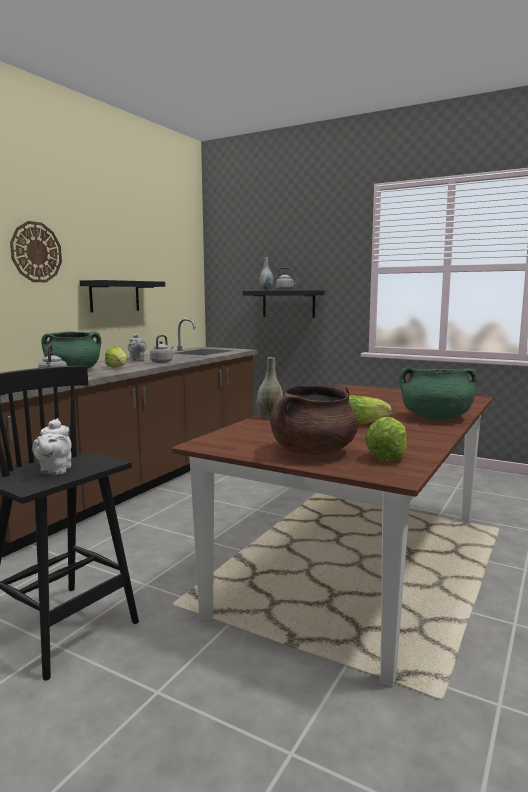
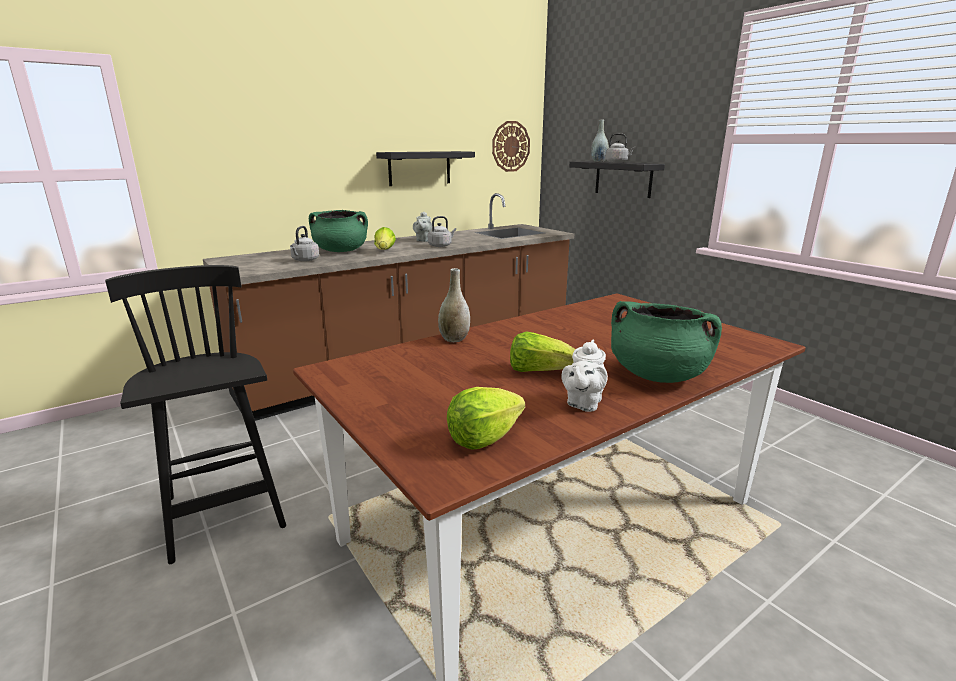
camera: 25 degrees right, 10 degrees up
(36, 252) = (325, 124): wall clock -> wall clock (510, 146)
(55, 471) = (191, 373): white teapot -> white teapot (583, 403)
(313, 451) = (413, 408): brown cooking pot -> none

